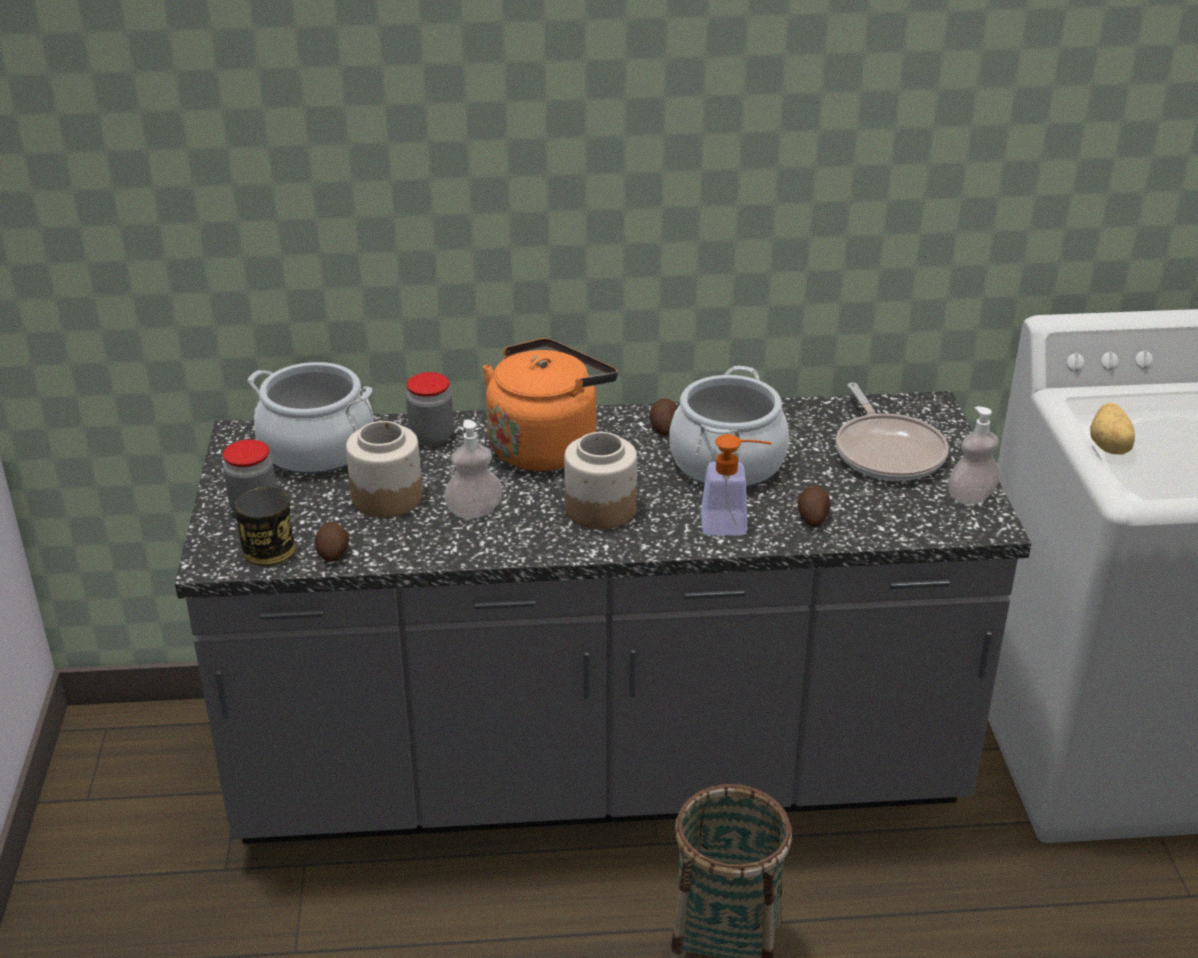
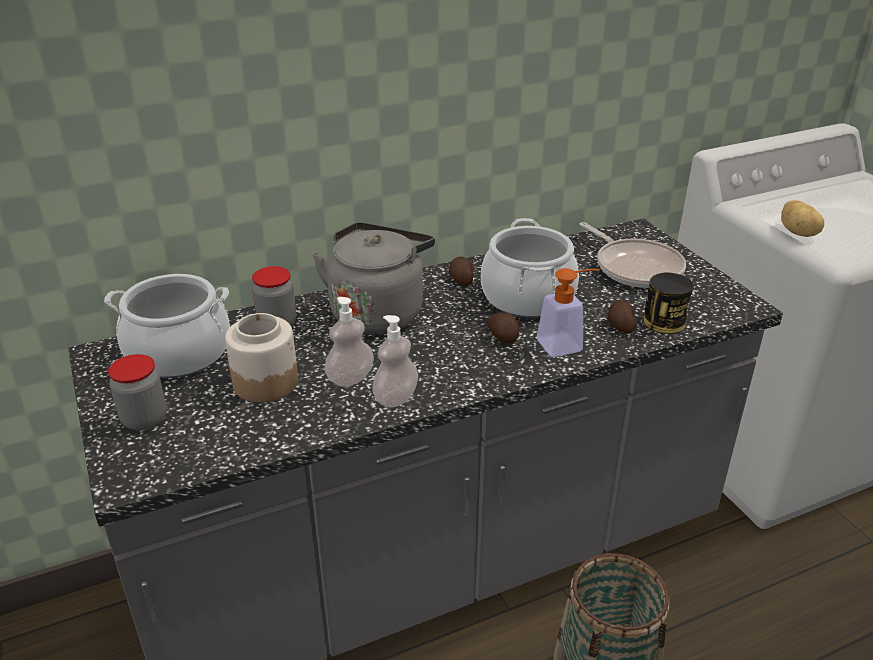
camera: 20 degrees left, 0 degrees up
(269, 549) = (177, 456): can -> can (664, 322)
(333, 552) = (241, 443): potato -> potato (503, 336)
(547, 446) = (378, 312): orange kettle -> grey kettle
(599, 510) = (454, 354): jar -> none
(971, 497) = (717, 288): soap dispenser -> soap dispenser (396, 398)

